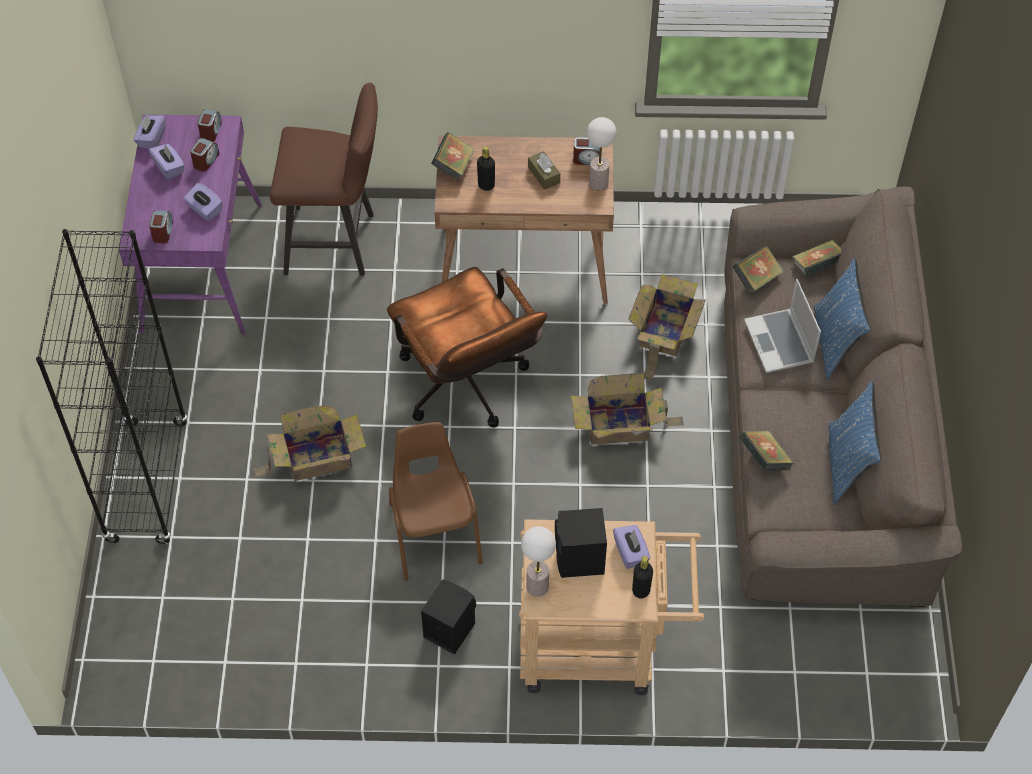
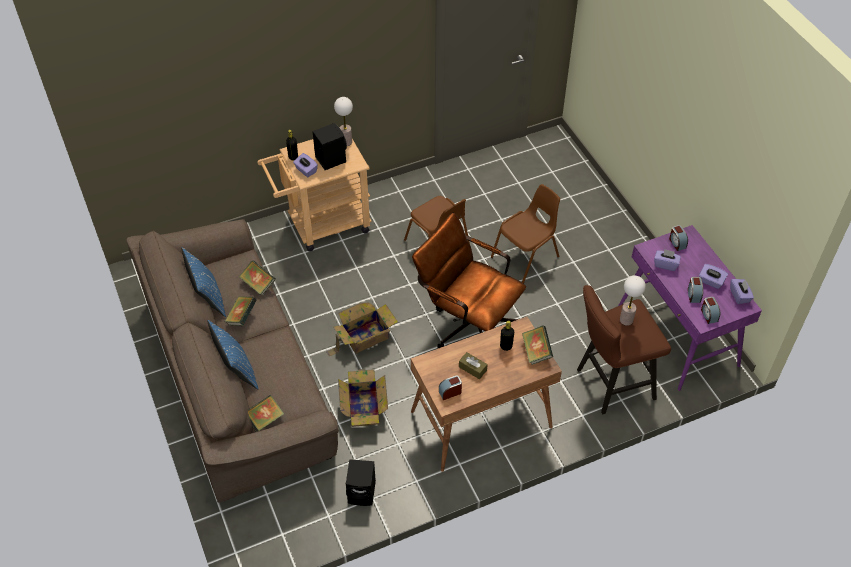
camera: 155 degrees right, 5 degrees down
(147, 482) = (603, 215): black bookcase -> none
(315, 458) = (526, 257): cardboard box -> brown chair
(448, 629) = (403, 206): black speaker -> black speaker (363, 493)
(598, 183) = (432, 377): table lamp -> table lamp (626, 320)
(756, 279) = (304, 394): book -> book (242, 317)
(780, 343) = (272, 356): laptop -> none

